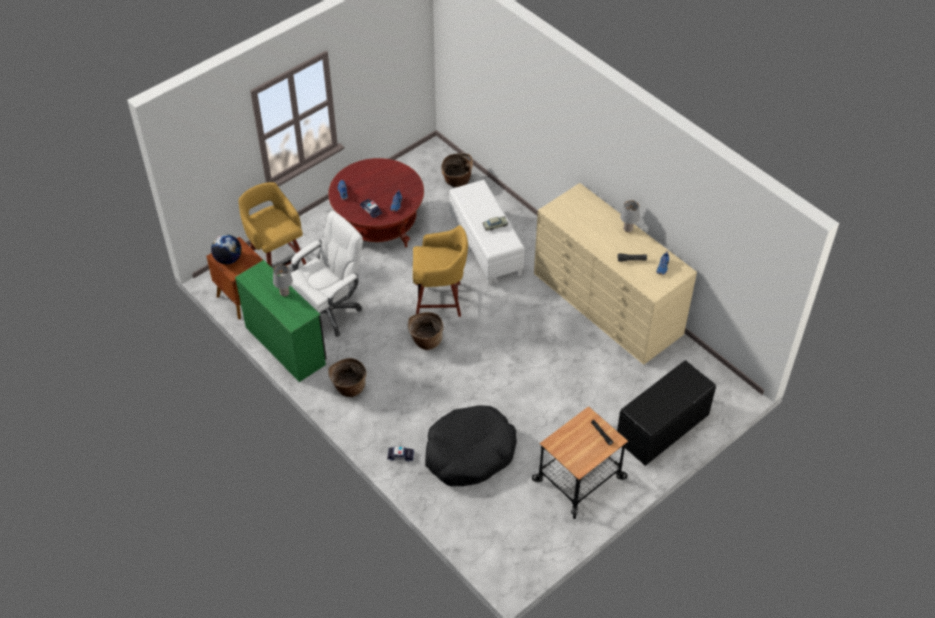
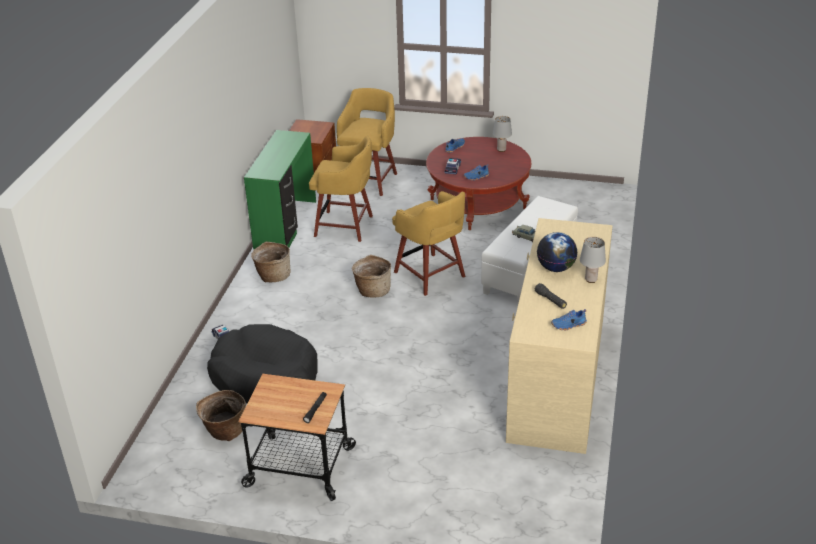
camera: 55 degrees right, 15 degrees down
(228, 259) = (304, 128): globe -> globe (556, 268)
(284, 293) = (283, 156): grey table lamp -> grey table lamp (501, 150)
(327, 311) = (346, 226): white office chair -> yellow stool
(457, 181) = (584, 218): basket -> basket (224, 431)
(663, 427) = (434, 499): black bench -> none

